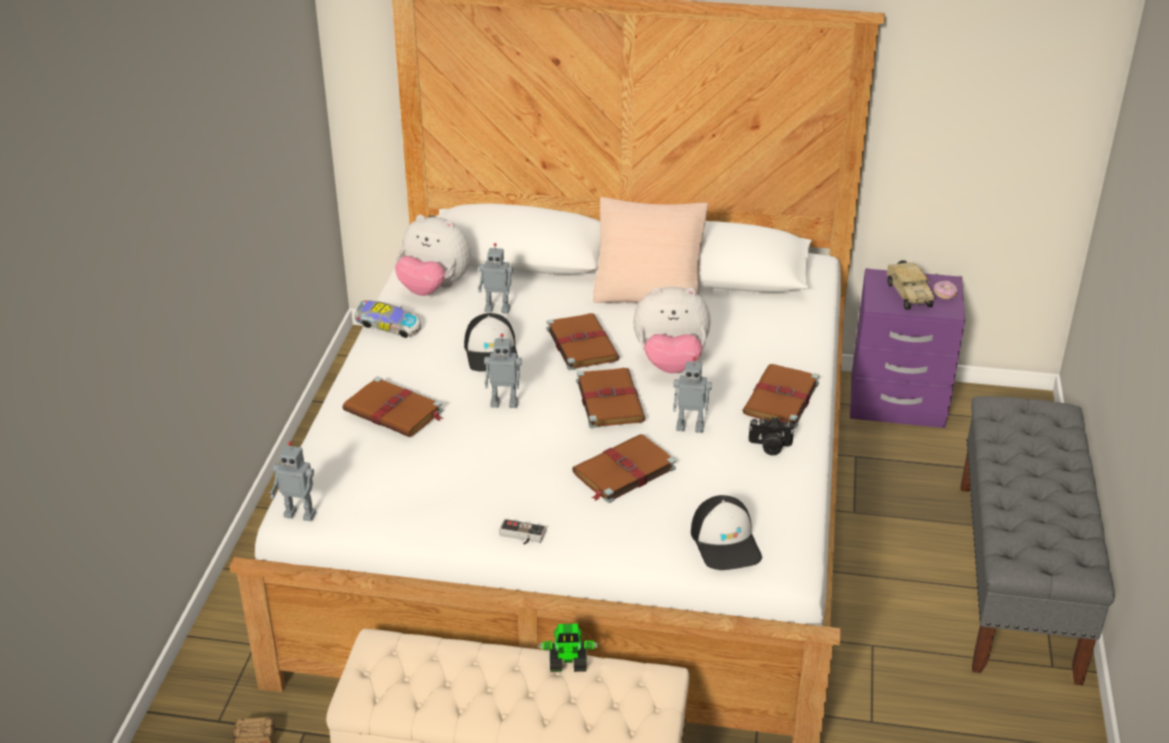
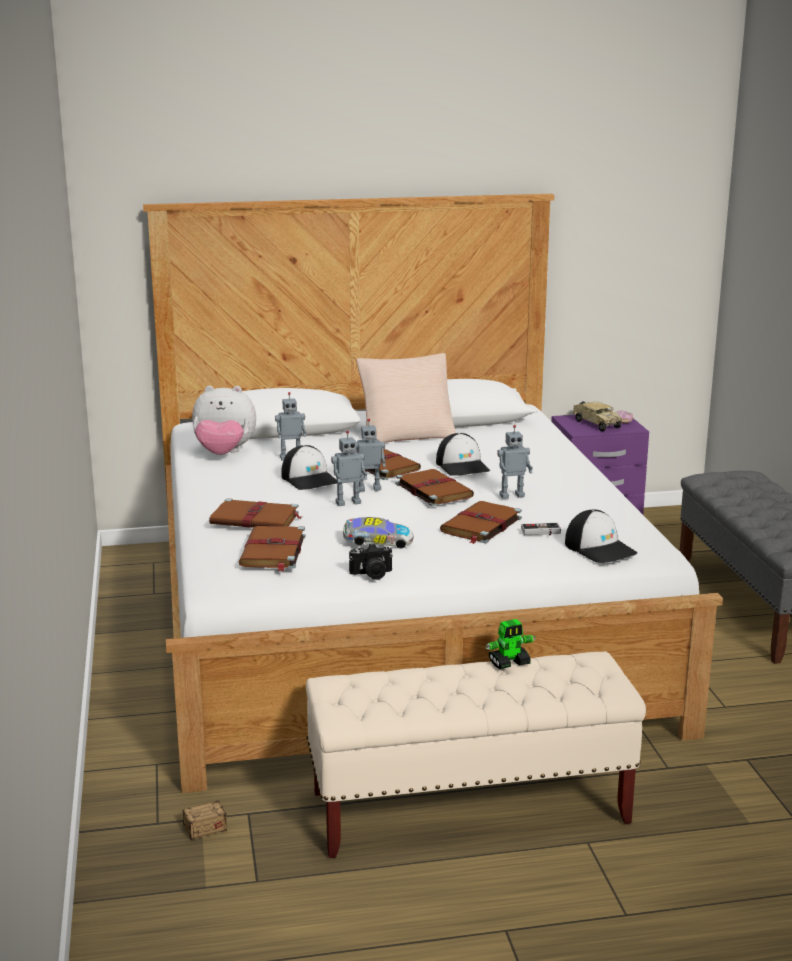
camera: 20 degrees left, 15 degrees down
(300, 514) = (222, 589): toy robot -> toy robot (369, 488)
(387, 328) = (203, 479): toy car -> toy car (376, 544)
(521, 536) = (431, 571): game controller -> game controller (541, 533)
(670, 363) = (463, 466): plush toy -> cap
(769, 446) = (583, 497): camera -> camera (372, 574)
(780, 399) = (566, 473): brown book -> brown book (273, 551)

